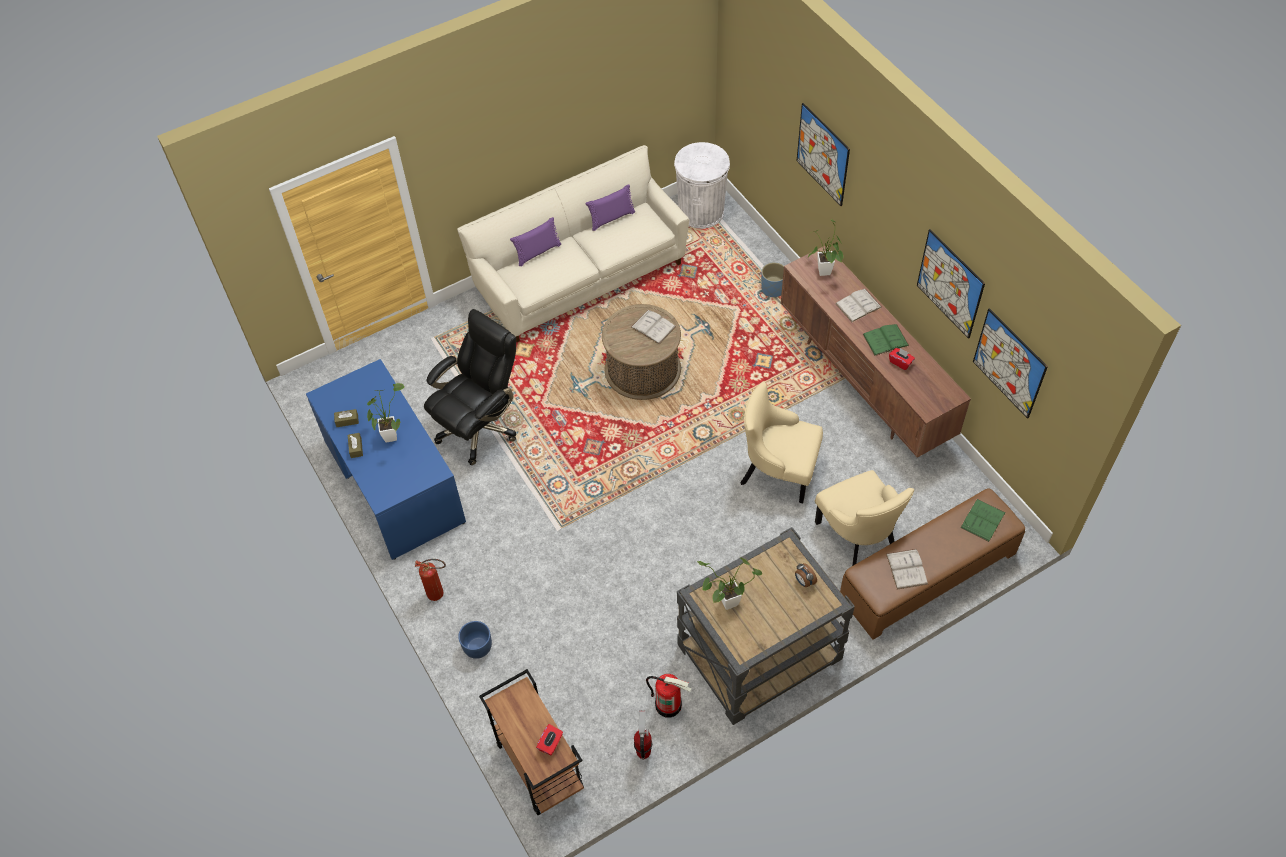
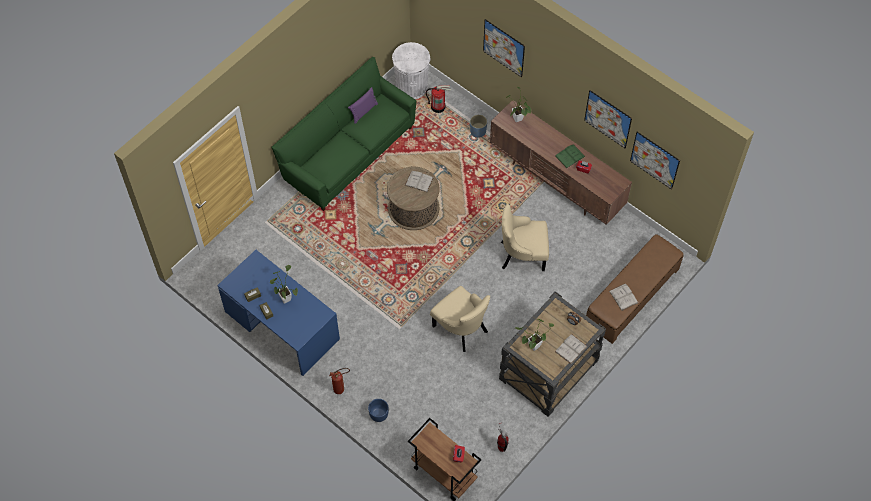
camera: 20 degrees left, 5 degrees up
(481, 429) = (324, 276): black office chair -> none
(537, 252) = (324, 147): purple pillow -> none
(581, 278) = (349, 154): beige sofa -> green sofa
(668, 704) = (506, 415): fire extinguisher -> fire extinguisher (438, 107)
(856, 535) = (583, 282): beige chair -> beige chair (460, 327)
(858, 305) = (546, 137): white book -> white book (571, 349)
(982, 520) = (658, 255): green book -> none

